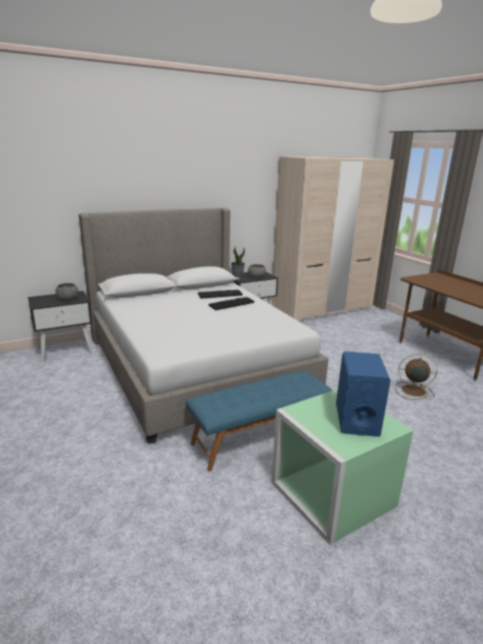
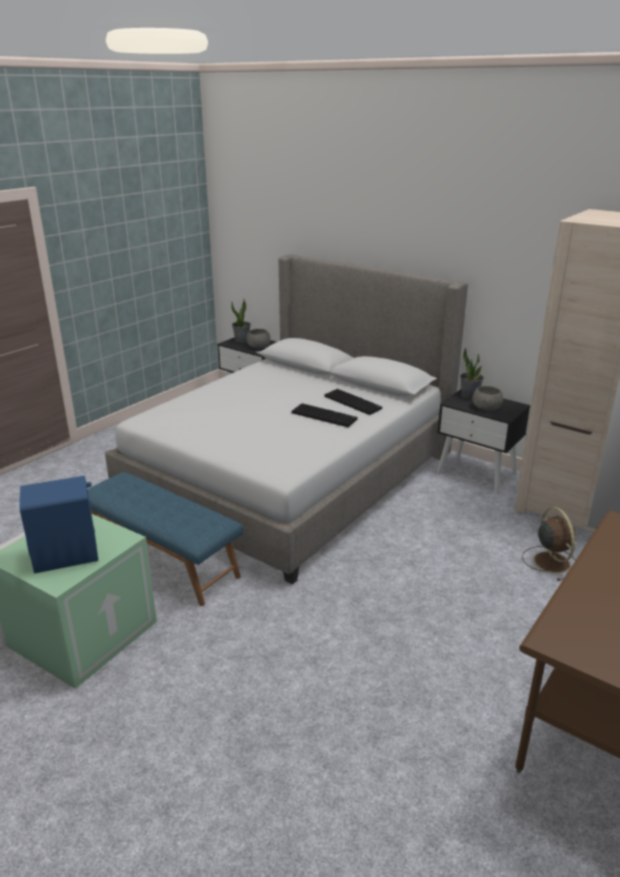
camera: 65 degrees right, 5 degrees up
(42, 300) = (242, 340): none -> potted plant
(412, 390) = (388, 678): brown fan -> brown fan (550, 561)

